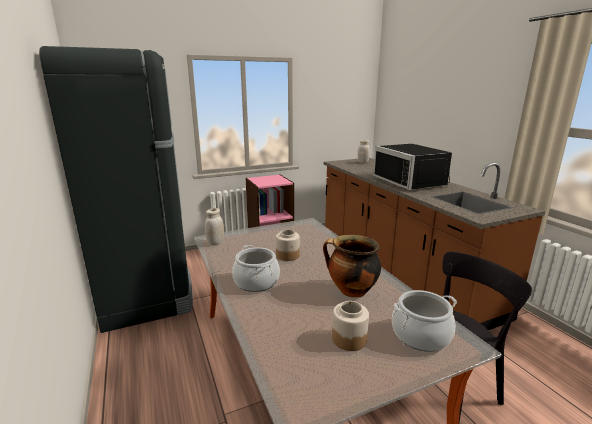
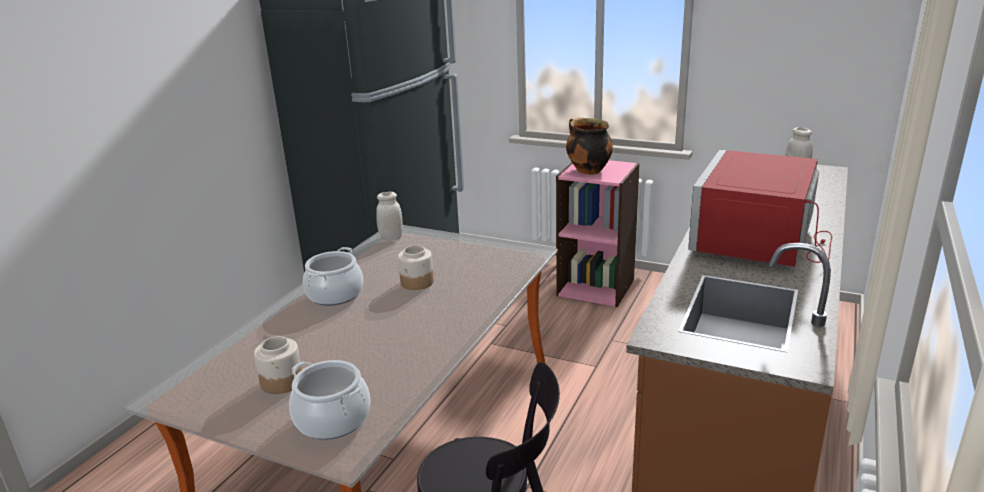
camera: 50 degrees right, 5 degrees up
(351, 291) = (380, 348): cooking pot -> cooking pot (587, 170)
(412, 182) = (761, 240): black microwave -> red microwave

